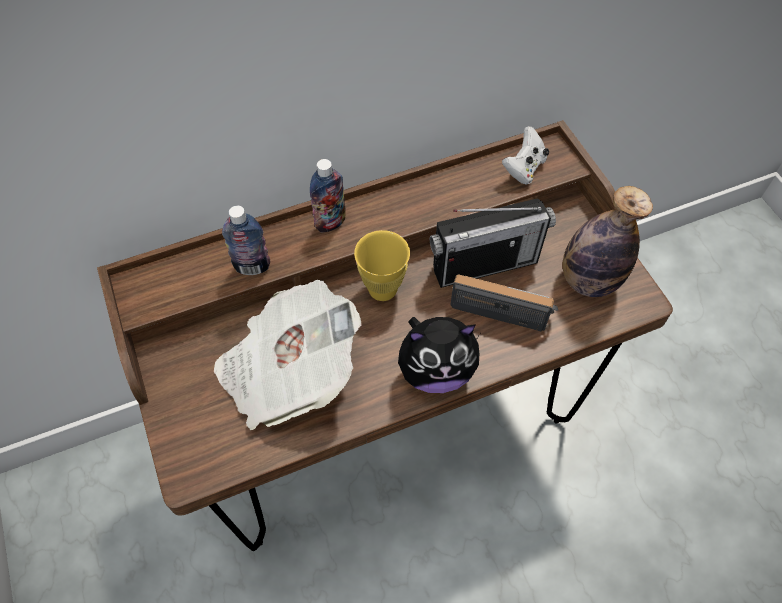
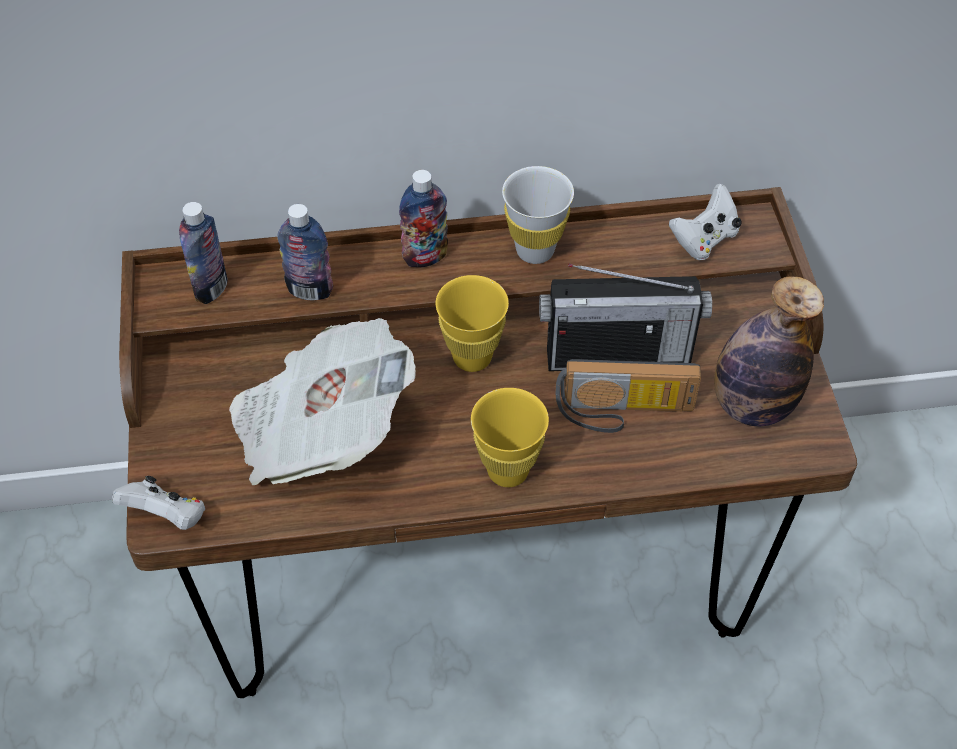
camera: 15 degrees right, 5 degrees down
(175, 281) = (211, 288): none -> bottle
(190, 471) = (167, 516): none -> white game controller
(408, 201) = (535, 250): none -> white cup
(436, 370) = (508, 471): plush toy -> yellow cup
(503, 307) = (624, 413): radio -> radio turned 150 degrees clockwise

